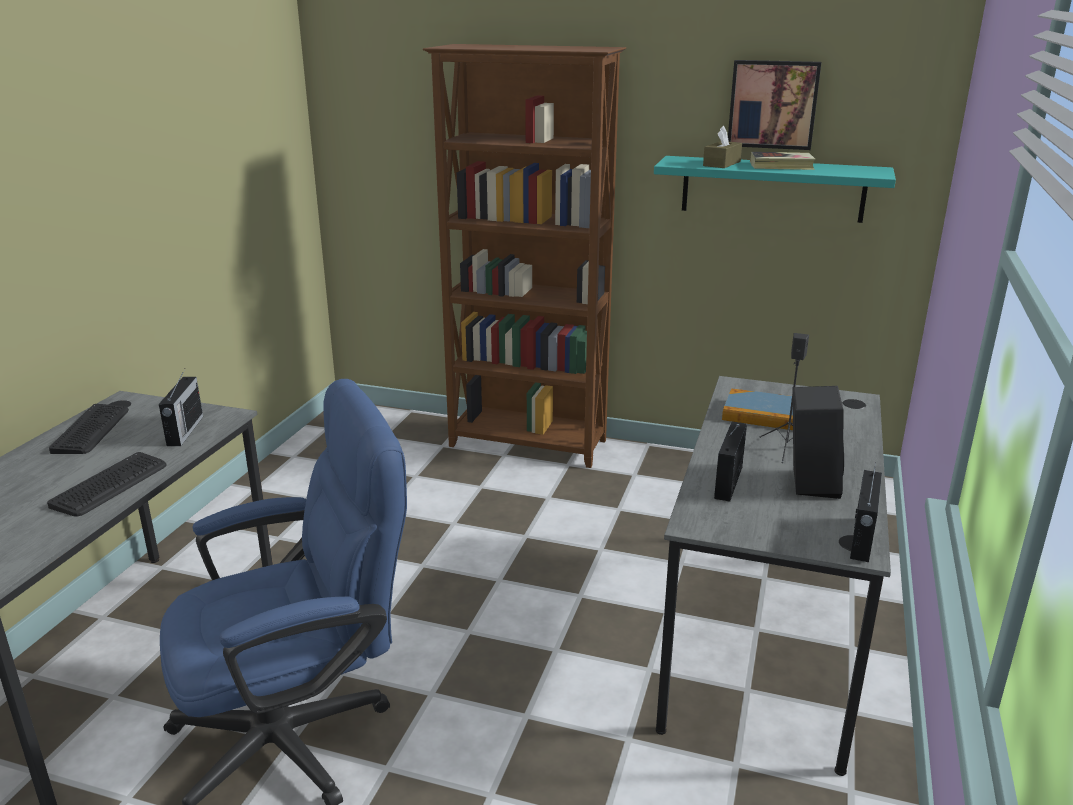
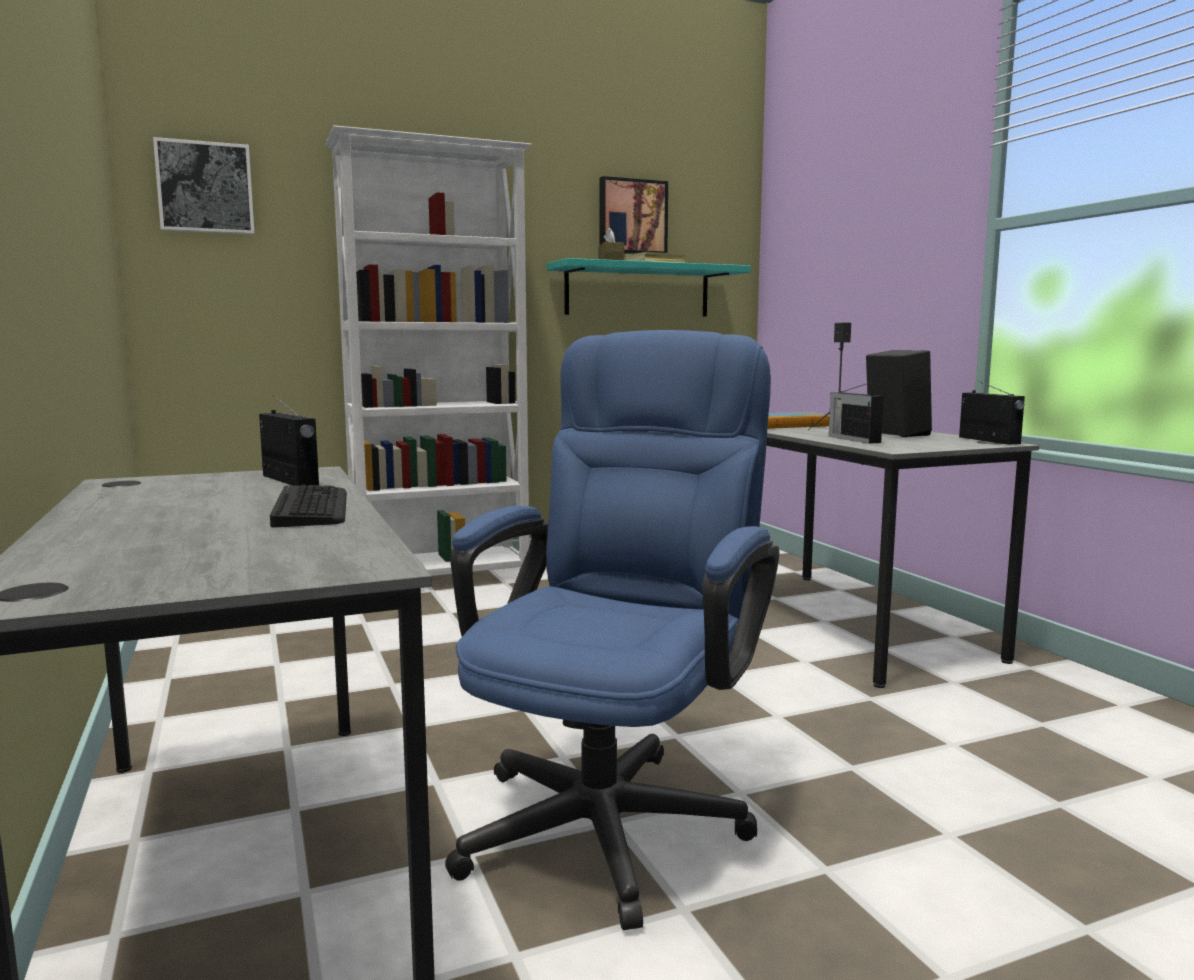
camera: 40 degrees left, 15 degrees down
(91, 430) = (141, 494): keyboard -> none
(366, 87) = (205, 188): none -> picture
(528, 444) = (443, 580): brown bookcase -> white bookcase

